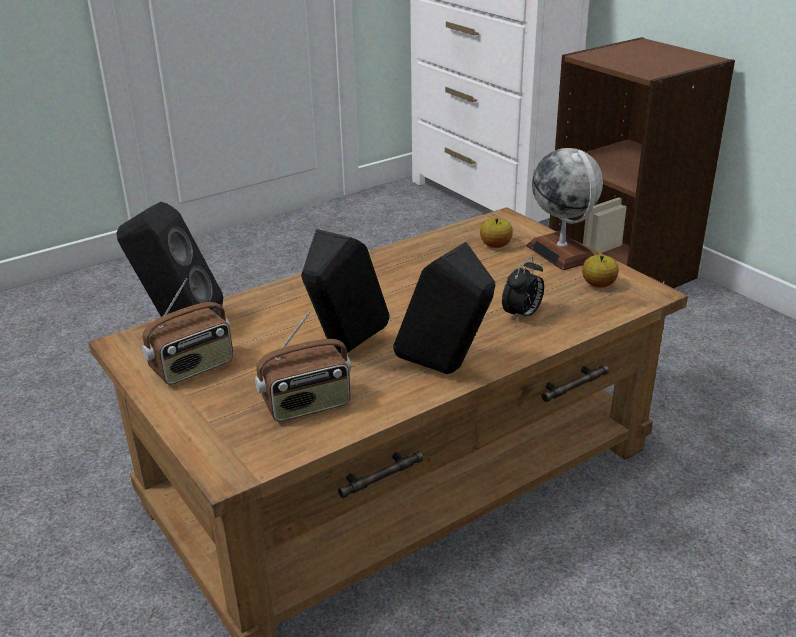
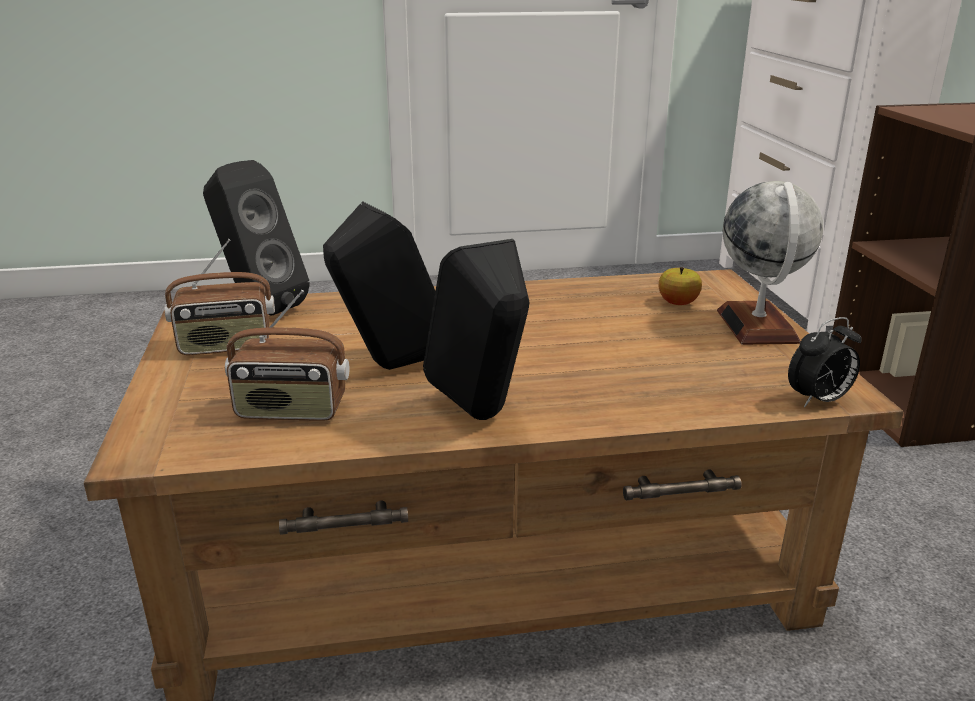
camera: 25 degrees right, 5 degrees down
(522, 315) = (639, 381): alarm clock -> alarm clock (818, 401)
(598, 285) = (777, 370): apple -> none

